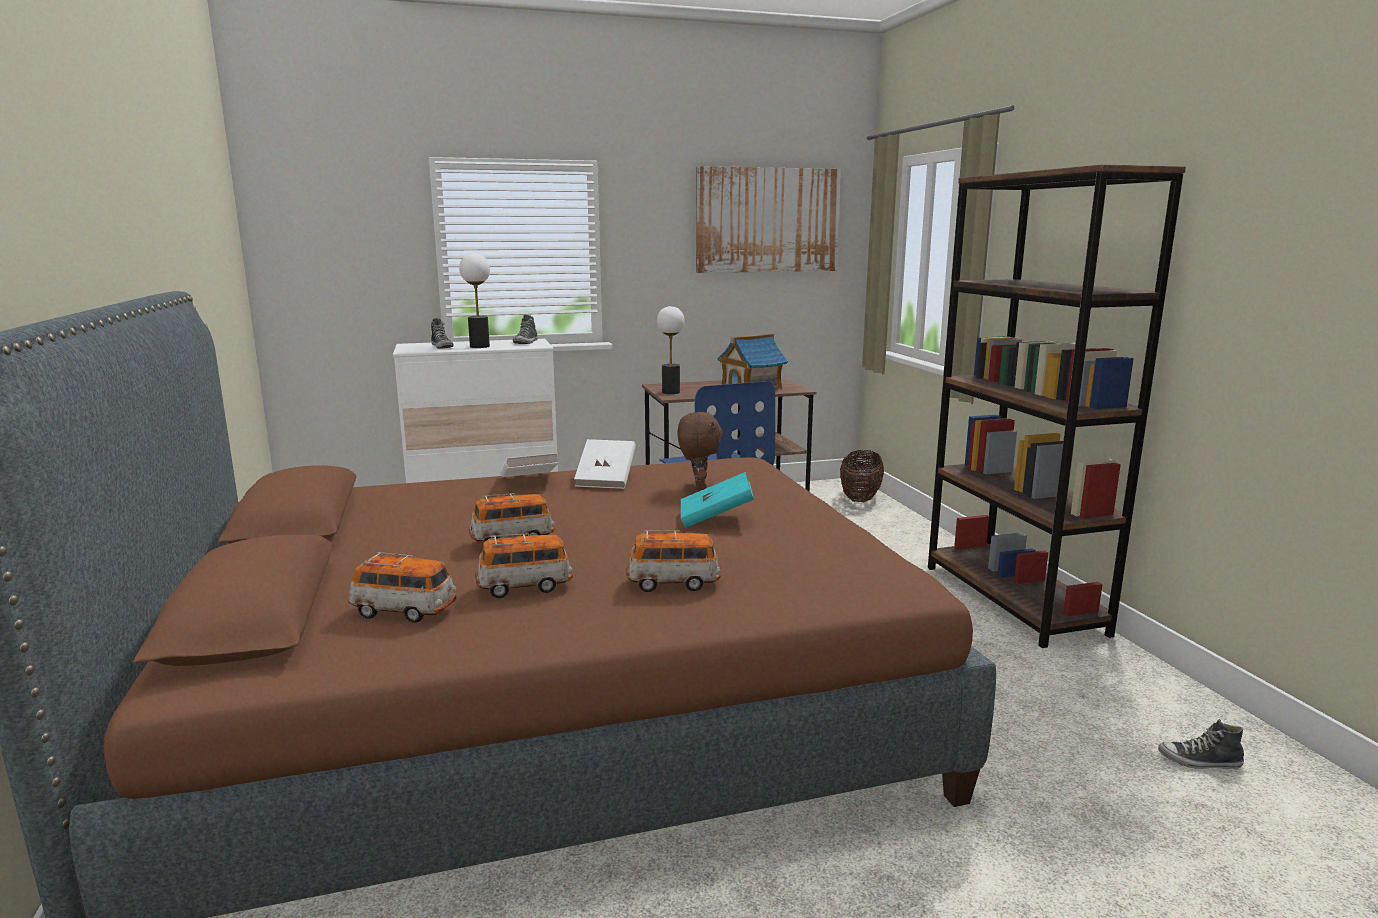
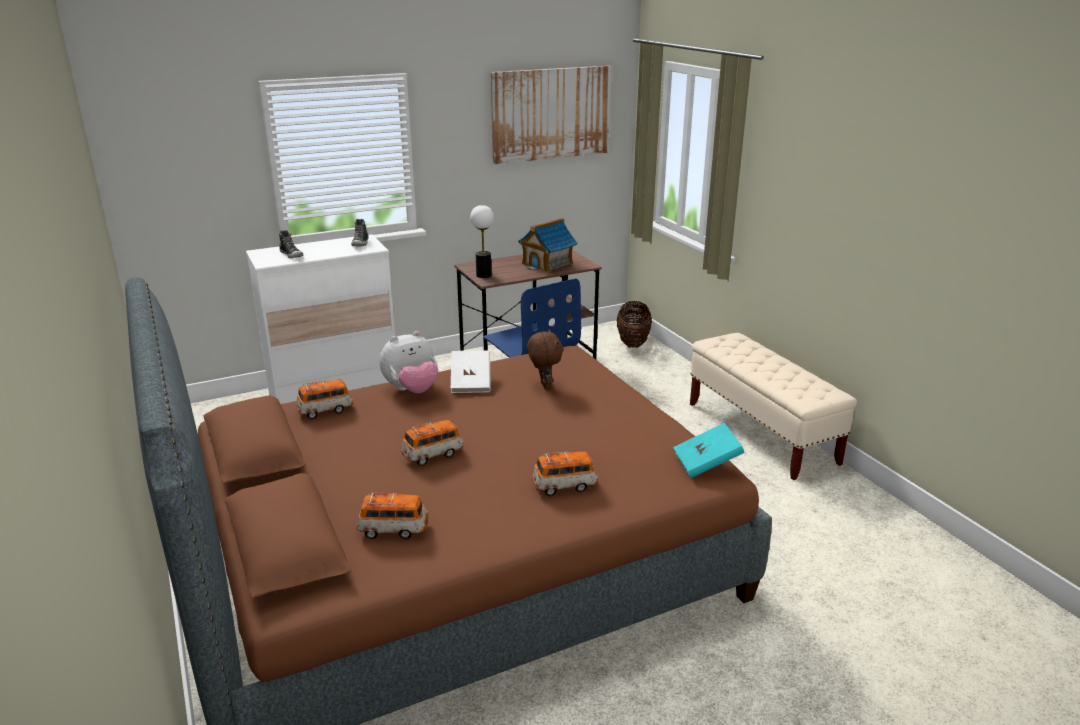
camera: 10 degrees left, 10 degrees up
(479, 346) = (324, 253): table lamp -> none
(525, 587) = (465, 499): toy car -> toy car (325, 410)
(529, 482) = (412, 390): white book -> plush toy
(716, 518) = (570, 420): turquoise book -> turquoise book (706, 464)
(1012, 599) = (761, 433): brown bookcase -> beige bench
(1199, 762) = (889, 553): shoe -> none

